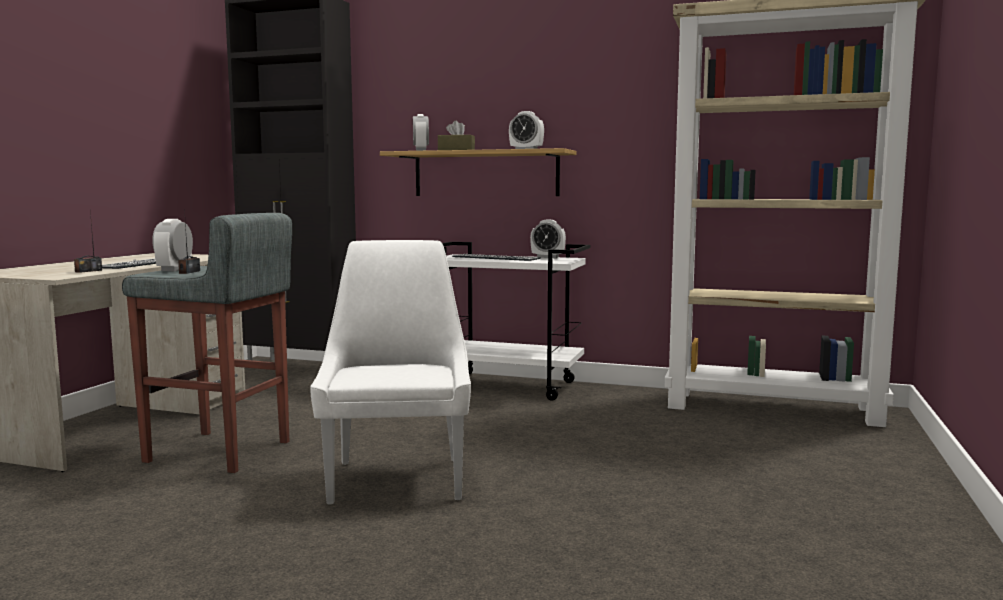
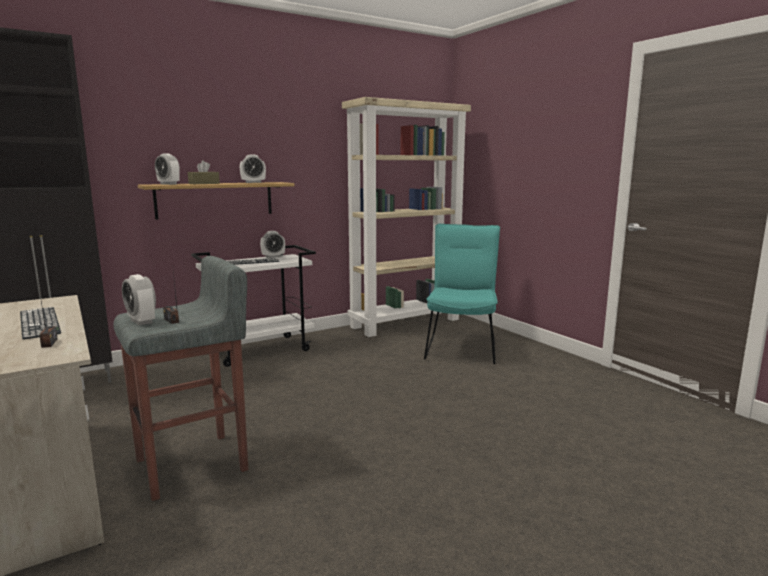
camera: 50 degrees left, 5 degrees up
(398, 478) = (348, 424): white chair -> none
(779, 460) = (461, 347): none -> turquoise chair

